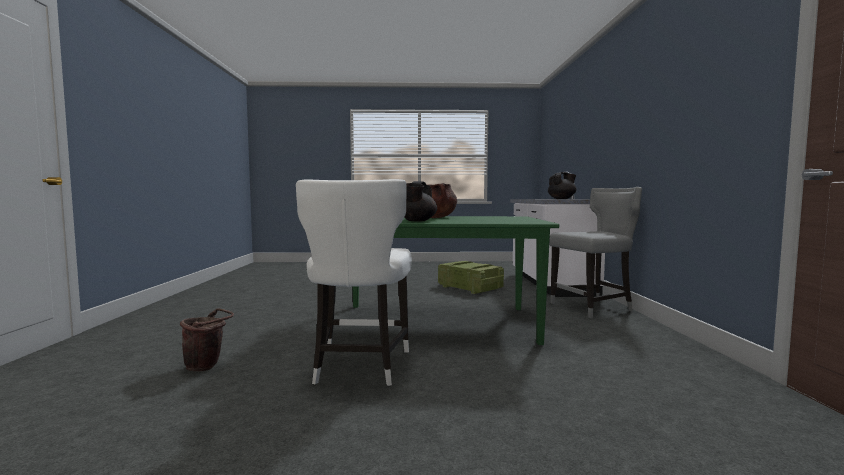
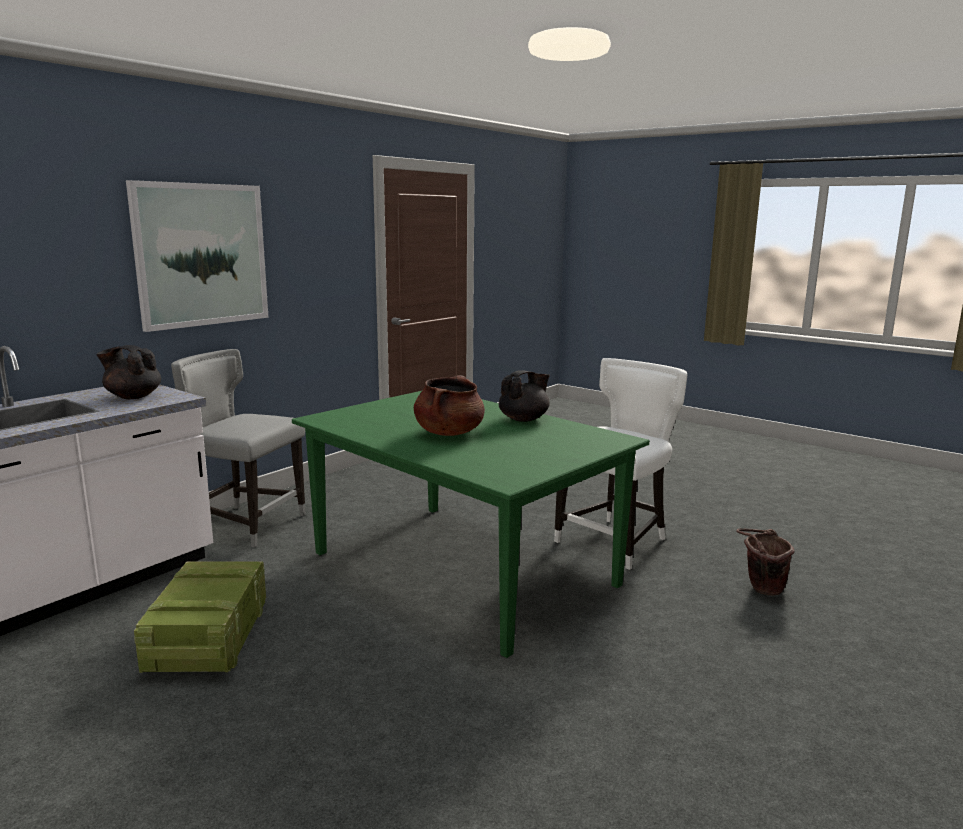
camera: 140 degrees left, 10 degrees up
(641, 117) = (201, 255): none -> picture

